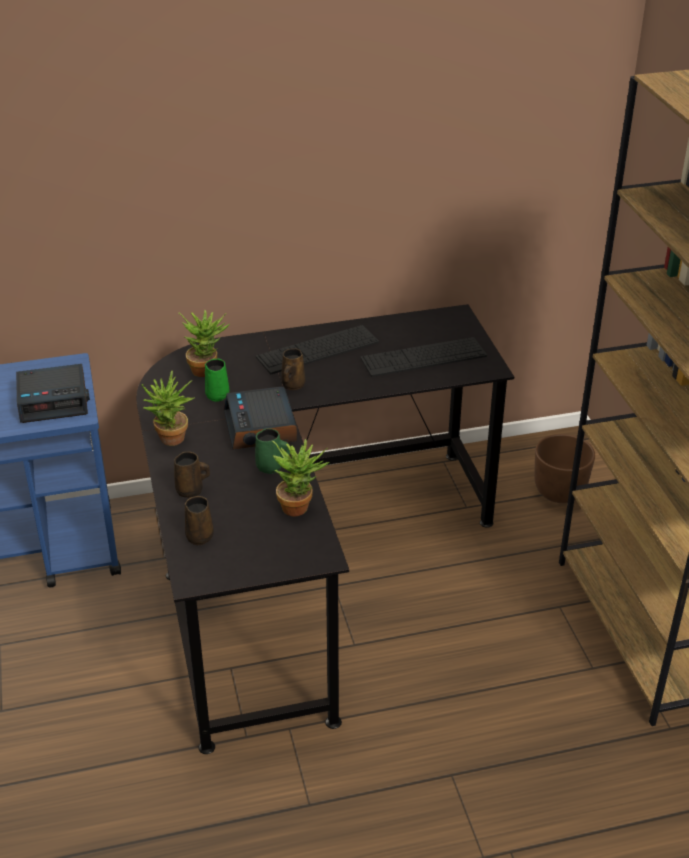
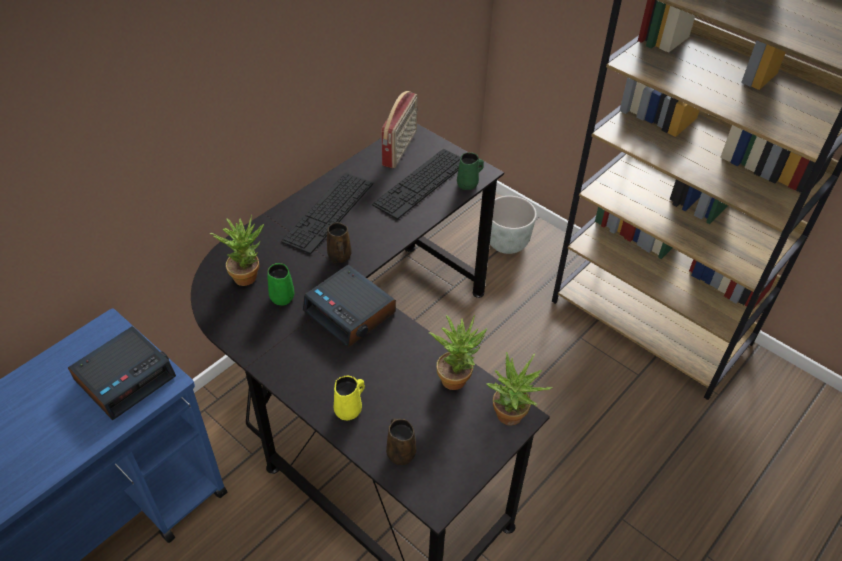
camera: 35 degrees left, 10 degrees up
(171, 442) = (283, 367): potted plant -> potted plant (512, 419)
(191, 491) = (349, 409): brown mug -> yellow mug
(271, 467) = (396, 348): green mug -> green mug (468, 184)
(433, 324) = (400, 148): none -> radio
(560, 492) = (507, 243): brown planter -> grey planter

